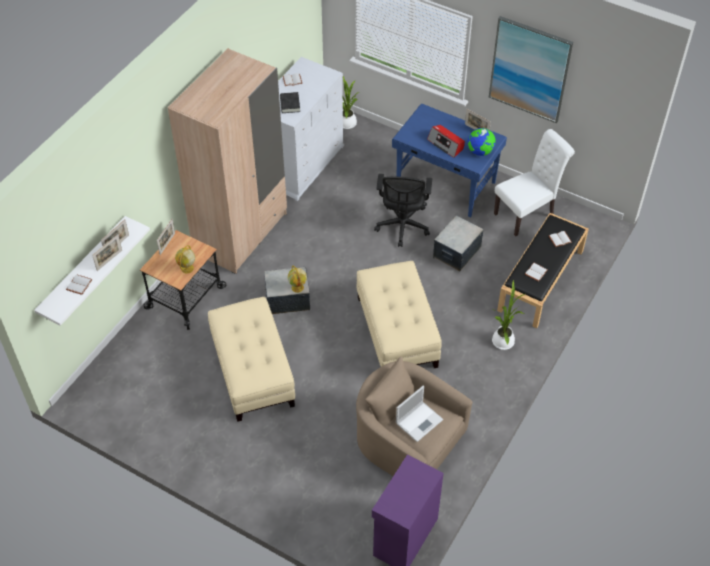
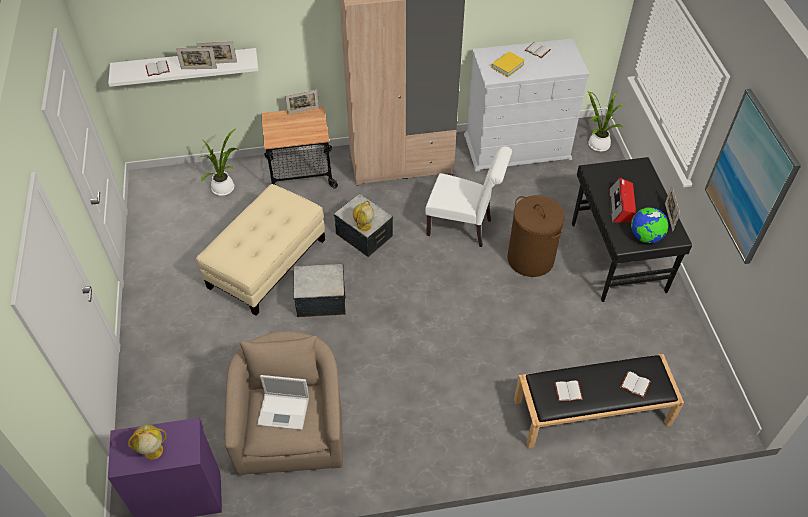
camera: 50 degrees right, 0 degrees up
(187, 269) = (290, 138): globe -> globe (153, 451)
(290, 104) = (507, 66): black book -> yellow book
(397, 331) = (407, 335): beige ottoman -> none
(402, 227) = (530, 259): black office chair -> brown laundry basket
(446, 185) = (617, 257): blue desk -> black desk
(456, 252) = (548, 318): storage box -> storage box (321, 300)
(503, 340) = (484, 428): potted plant -> potted plant (225, 188)
(527, 213) = (662, 344): white chair -> white chair (463, 228)

